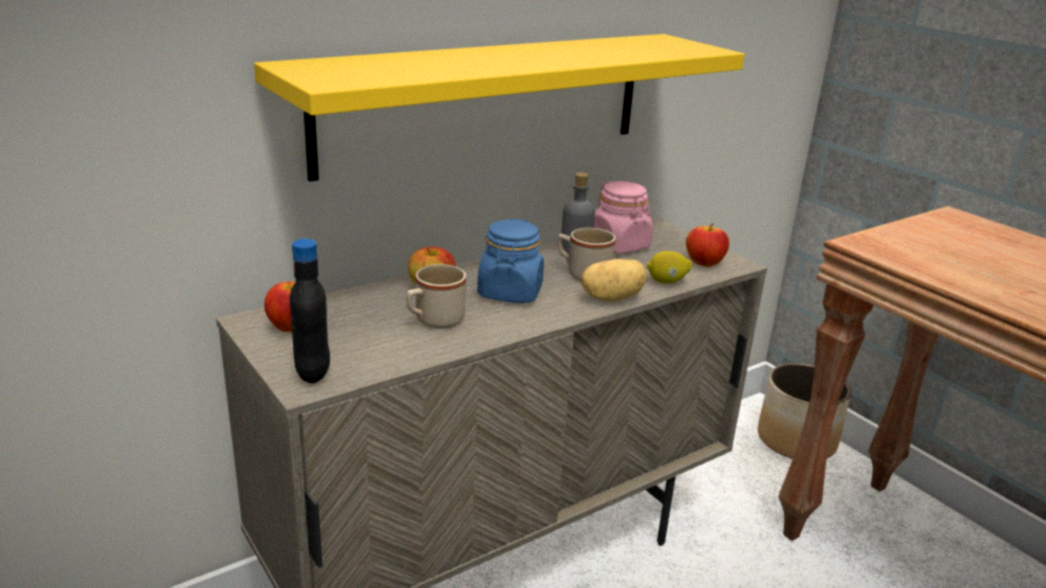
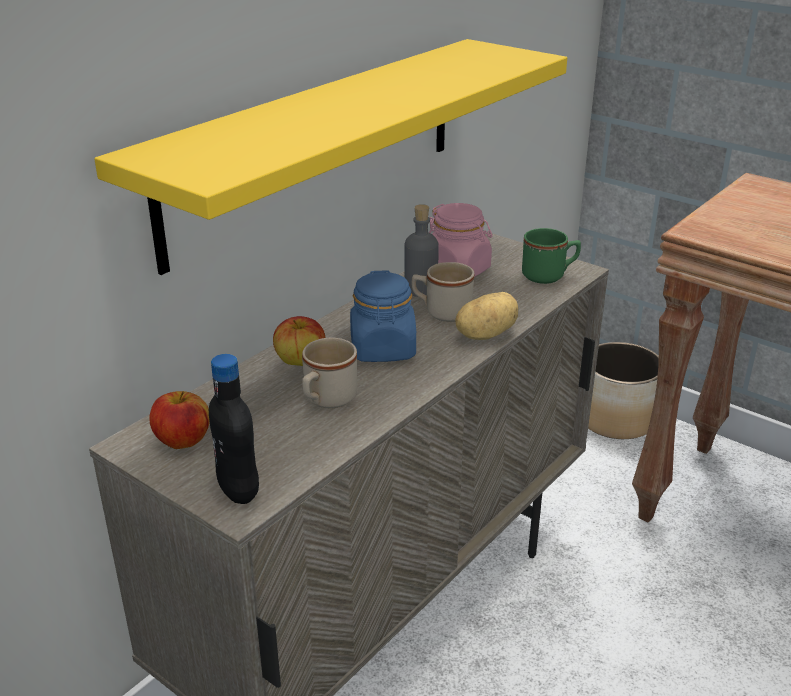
camera: 15 degrees left, 5 degrees up
(667, 282) = (526, 305): lemon -> none
(704, 263) = (549, 275): apple -> green mug

